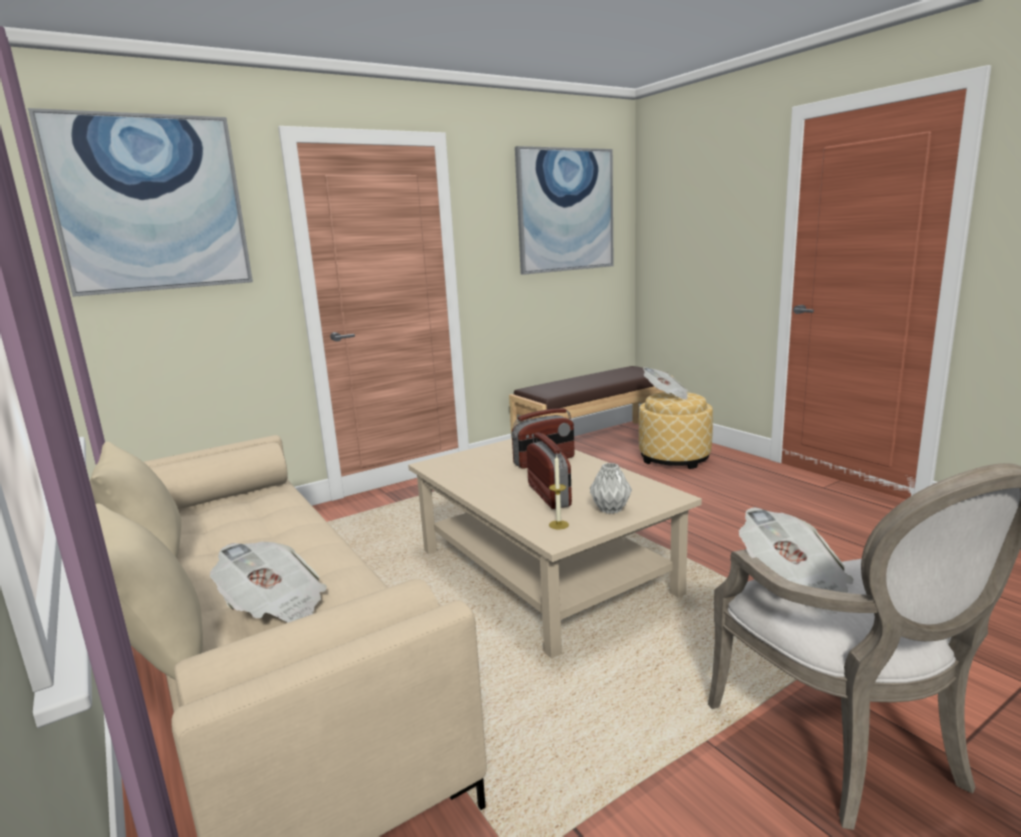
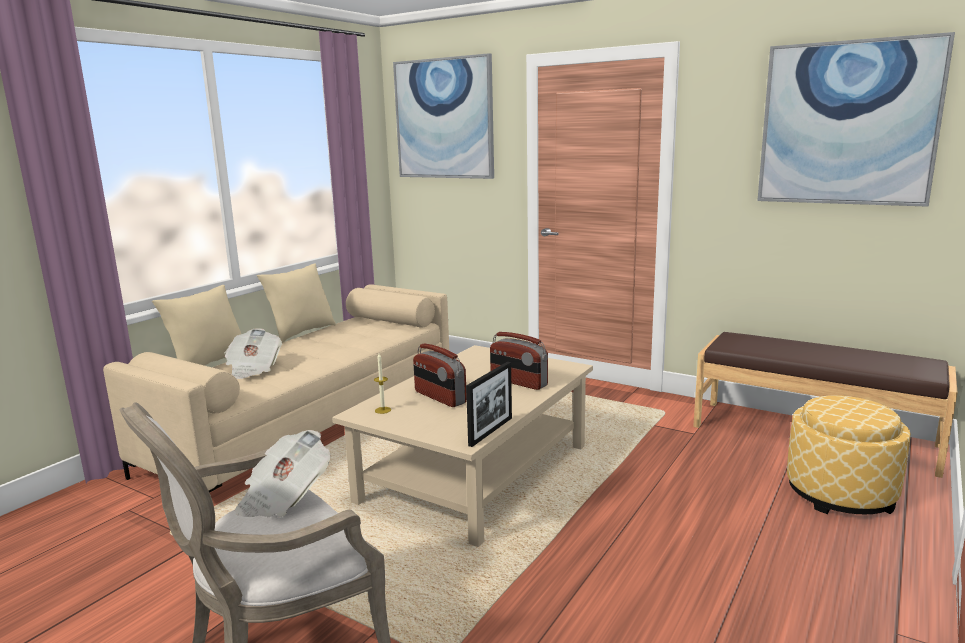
camera: 65 degrees right, 0 degrees up
(549, 495) = (439, 397): radio -> radio turned 90 degrees clockwise
(610, 509) = (422, 422): grey vase -> none
(655, 485) = (491, 431): none -> picture frame
(666, 396) = (845, 403): newspaper -> none

